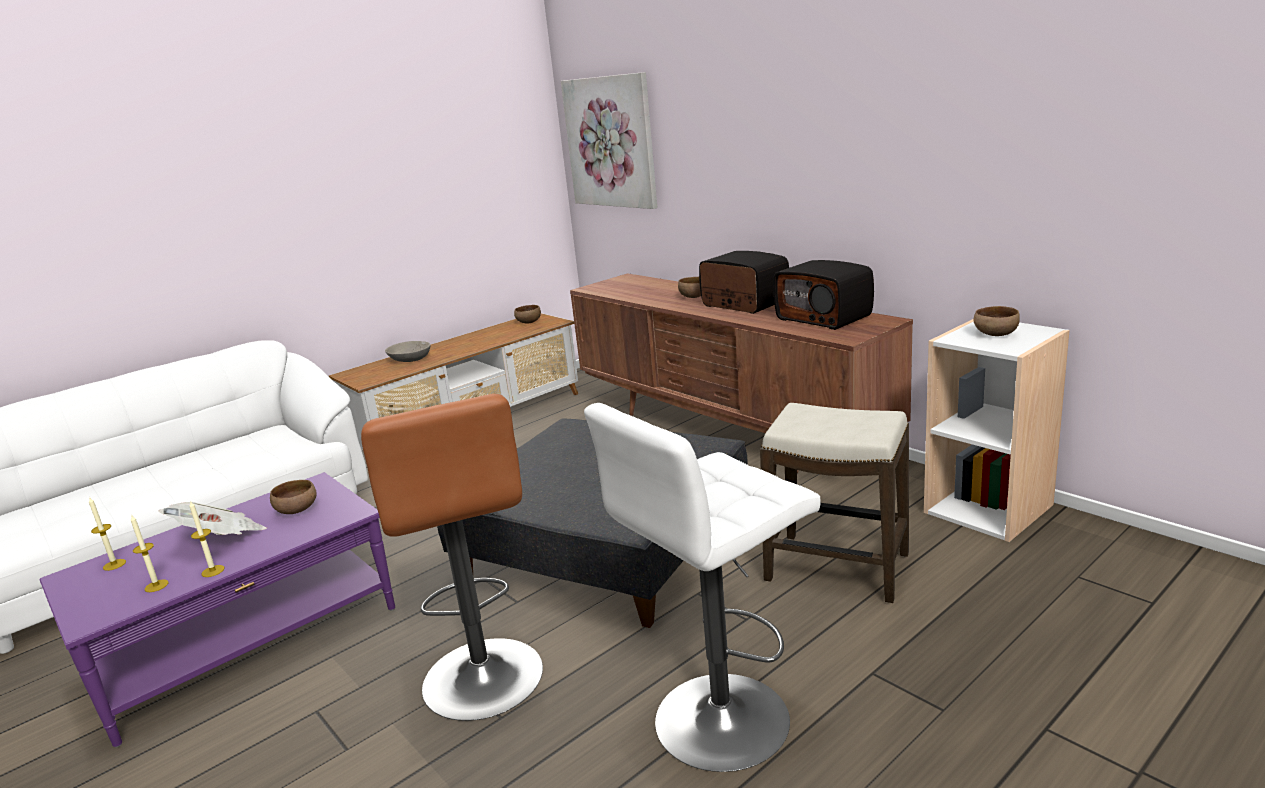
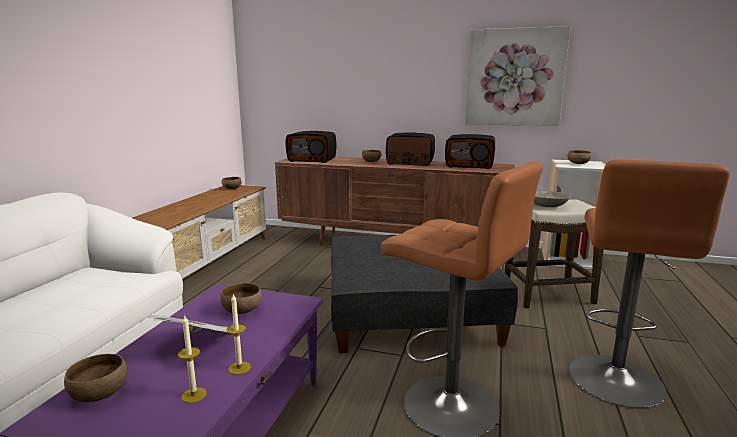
camera: 35 degrees left, 5 degrees down
(114, 564) = (99, 393): candle -> brown bowl
(410, 359) = (169, 212): grey bowl -> grey bowl (547, 205)
(610, 142) = (285, 69): picture -> picture (514, 77)
(625, 287) = (312, 160): none -> radio
(719, 720) = (614, 380): white stool -> brown stool

